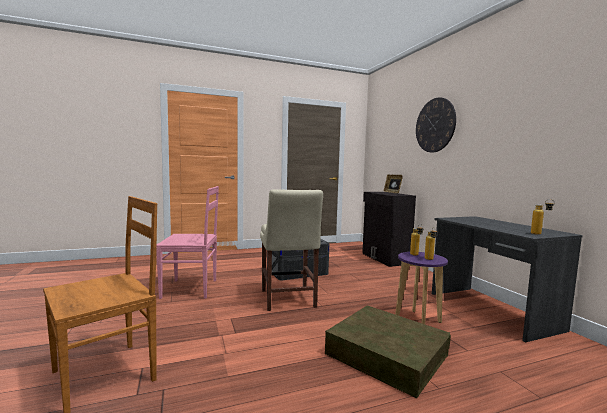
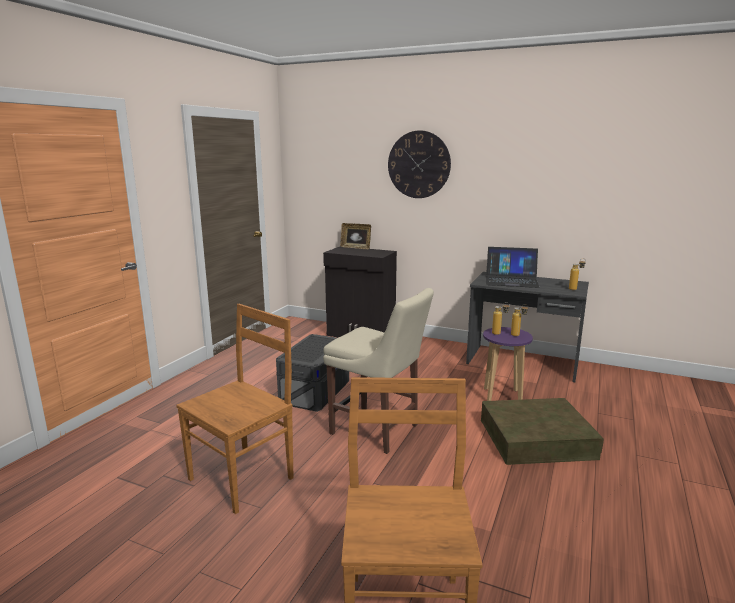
camera: 45 degrees left, 10 degrees up
(191, 289) = (243, 477): pink chair -> brown chair
(483, 222) = (511, 280): none -> laptop

